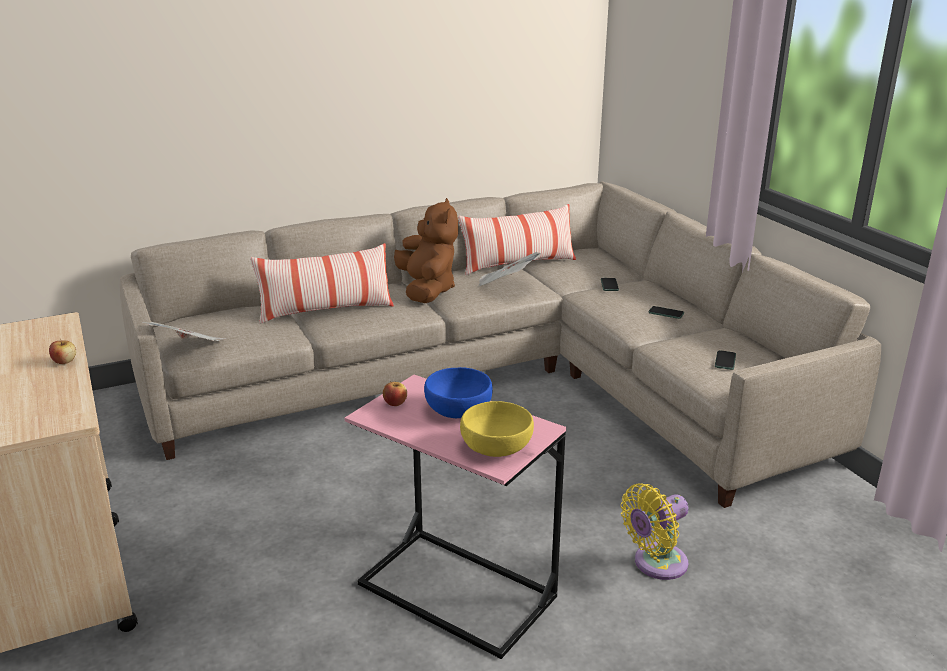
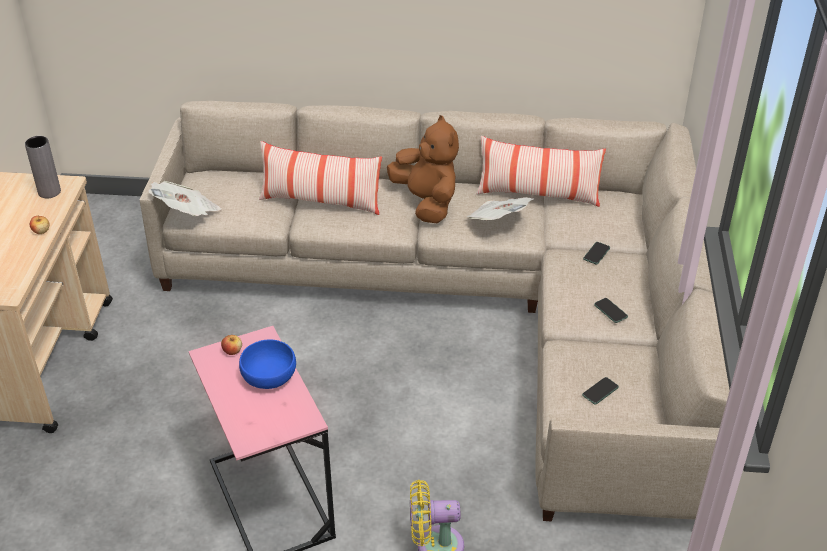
camera: 30 degrees right, 15 degrees up
(42, 331) = (49, 192): none -> grey vase
(427, 290) = (426, 202): brown plush toy -> brown plush toy turned 45 degrees counterclockwise
(497, 447) = (261, 425): yellow bowl -> none

